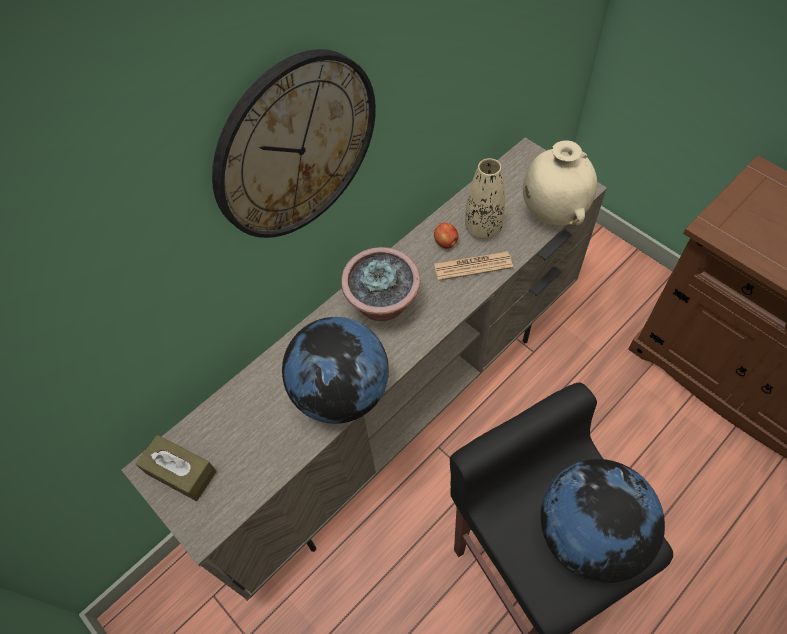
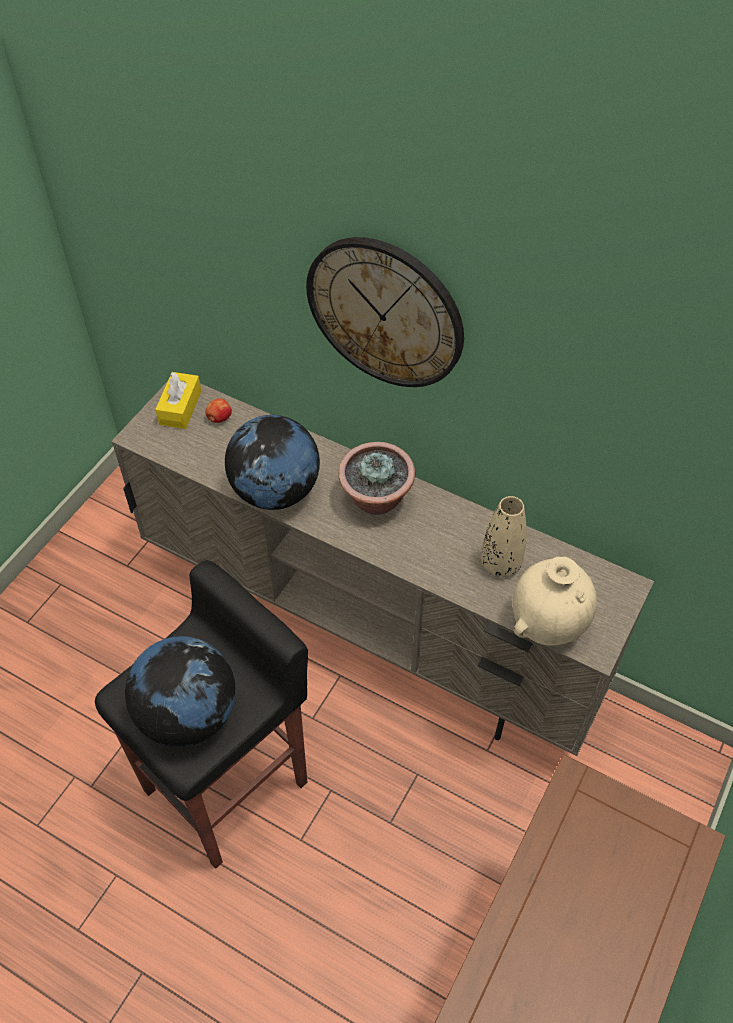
camera: 70 degrees right, 5 degrees down
(181, 472) = (180, 408): brown tissue box -> yellow tissue box
(446, 243) = (468, 535): apple -> apple (219, 418)
(473, 266) = (447, 563): newspaper -> none

